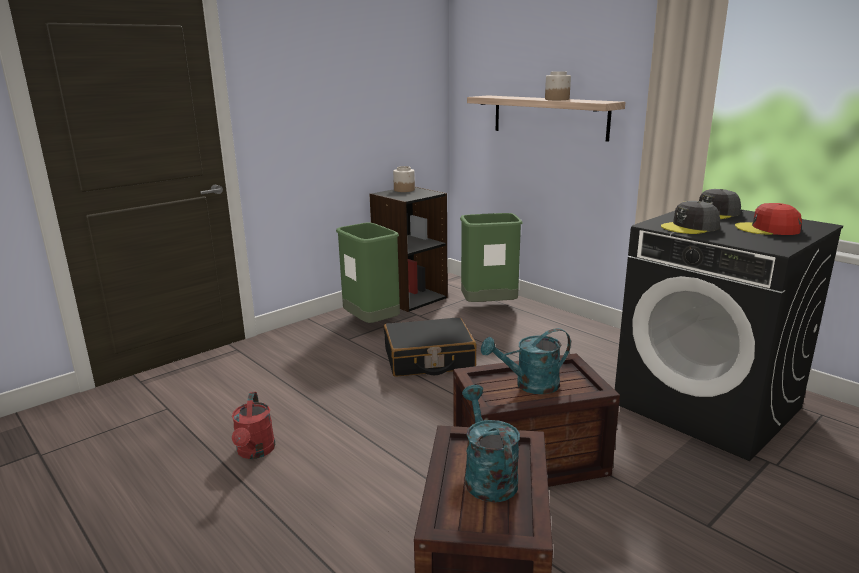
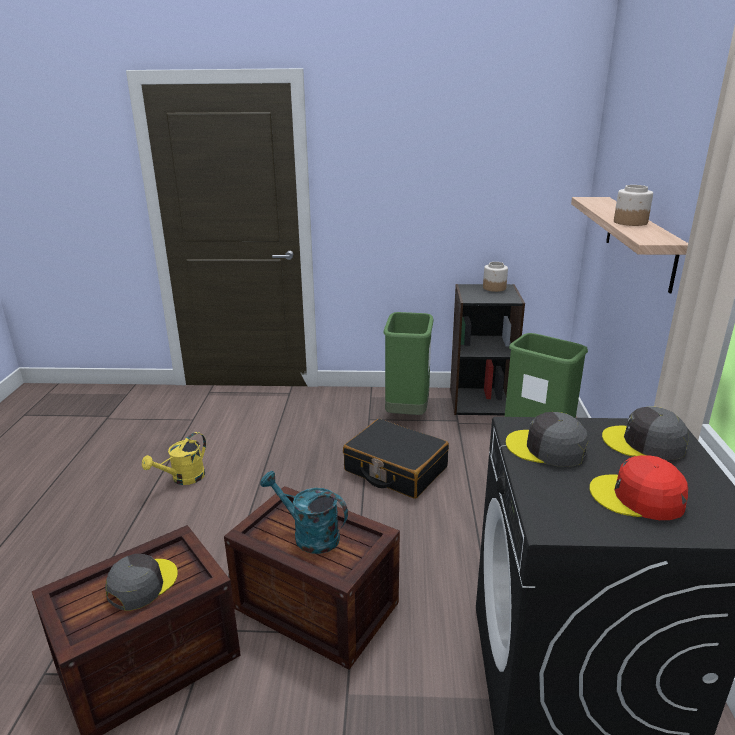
camera: 45 degrees right, 5 degrees up
(255, 452) = (183, 479): red watering can -> yellow watering can
(487, 476) = (142, 584): turquoise watering can -> grey cap
(768, 229) = (638, 497): red cap -> red cap turned 45 degrees counterclockwise

